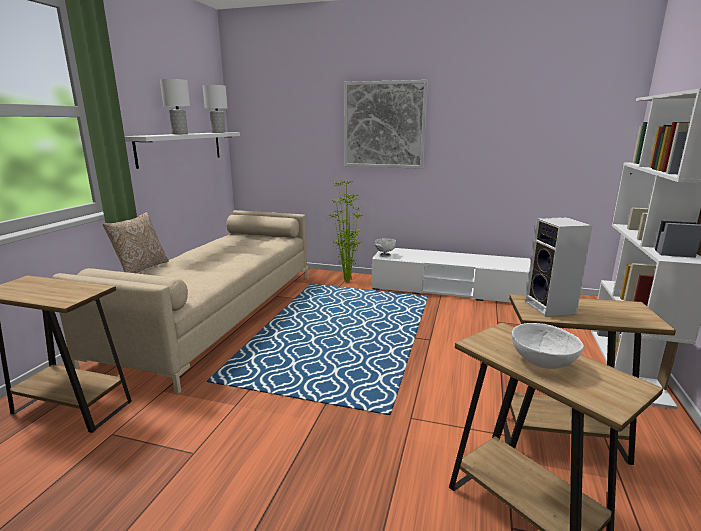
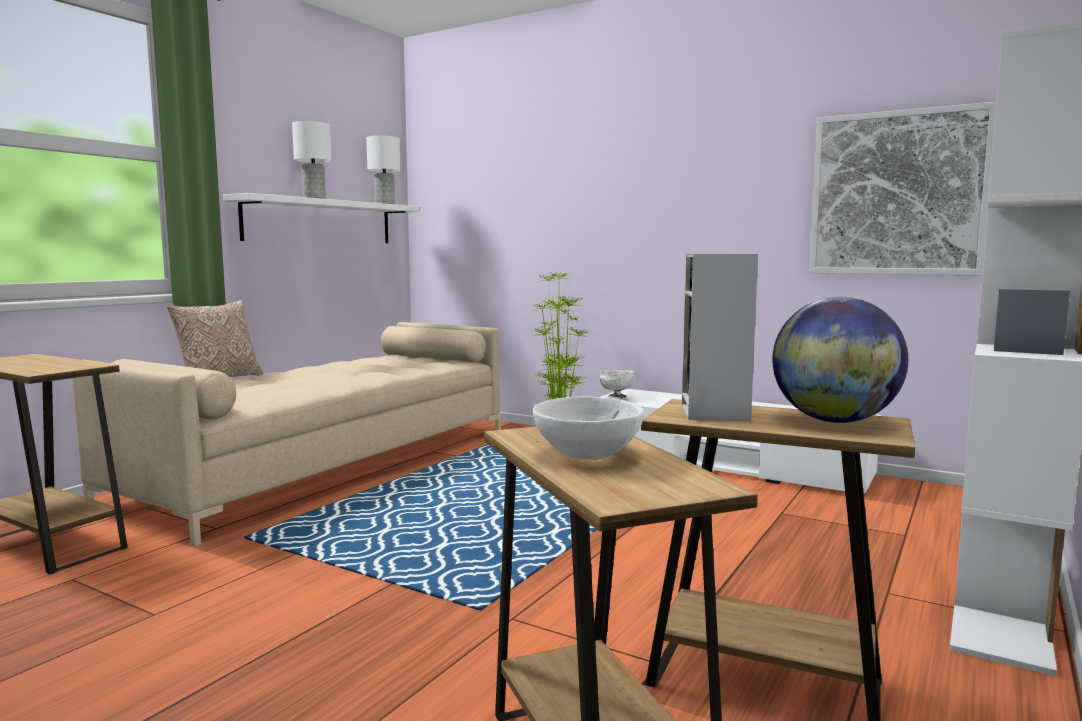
camera: 15 degrees right, 10 degrees down
(384, 125) = (627, 187): picture -> picture (897, 193)
(614, 309) = (834, 421): none -> globe

